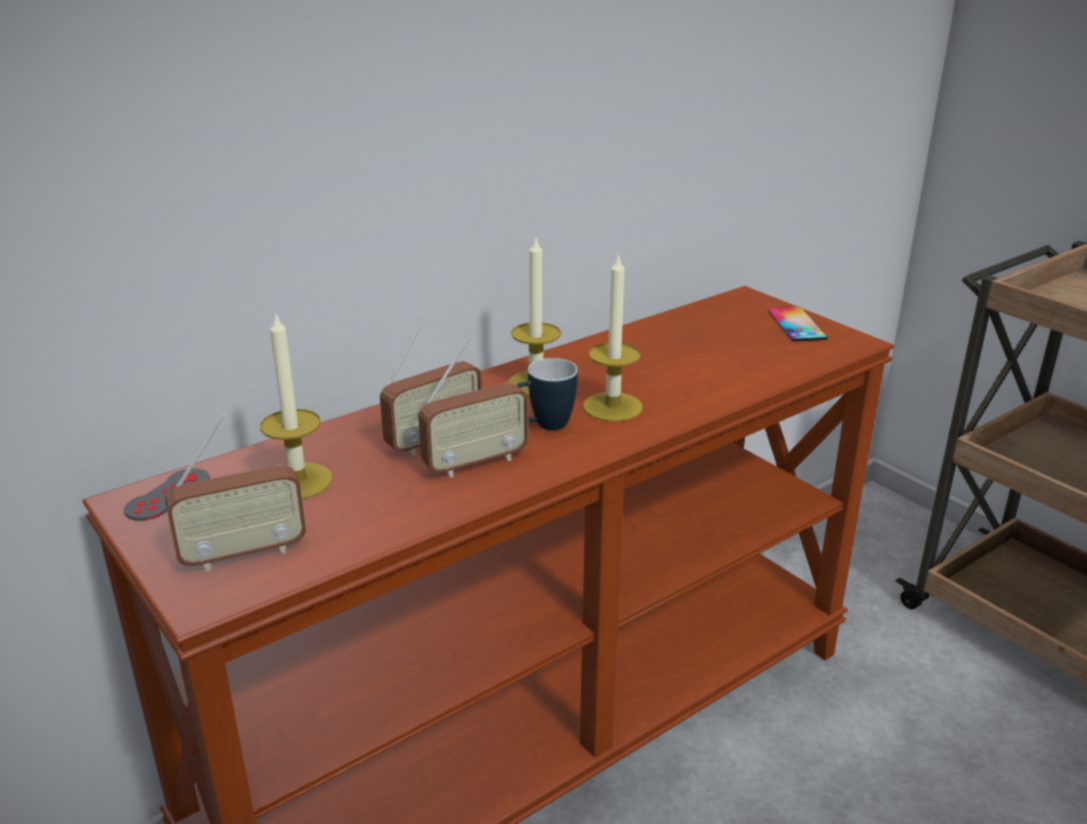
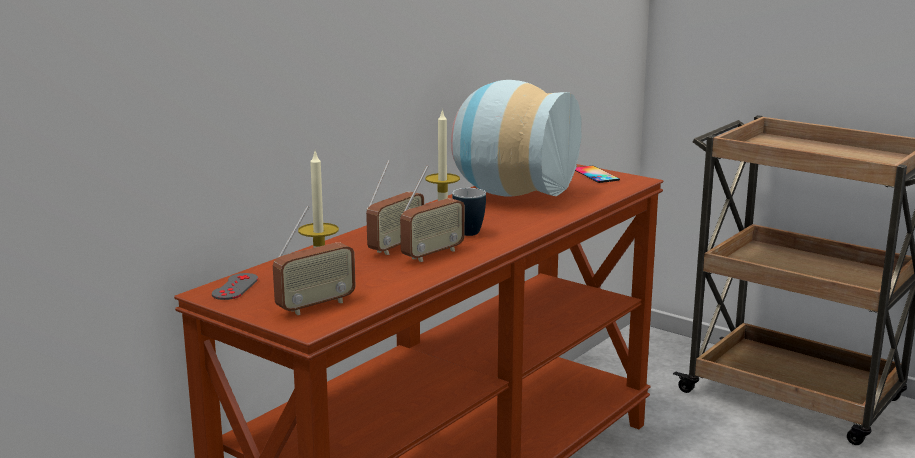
camera: 15 degrees left, 10 degrees down
(612, 407) = (502, 222): candle -> none
(655, 349) = (510, 193): none -> vase

